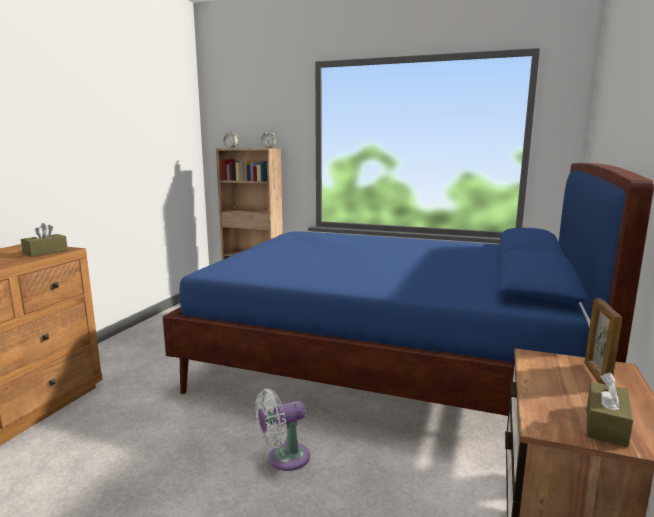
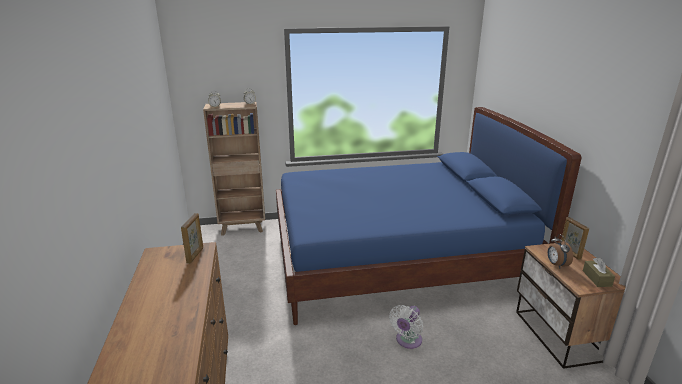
camera: 30 degrees left, 10 degrees up
(45, 252) = (195, 255): brown tissue box -> picture frame
(539, 383) = (556, 265): none -> alarm clock

